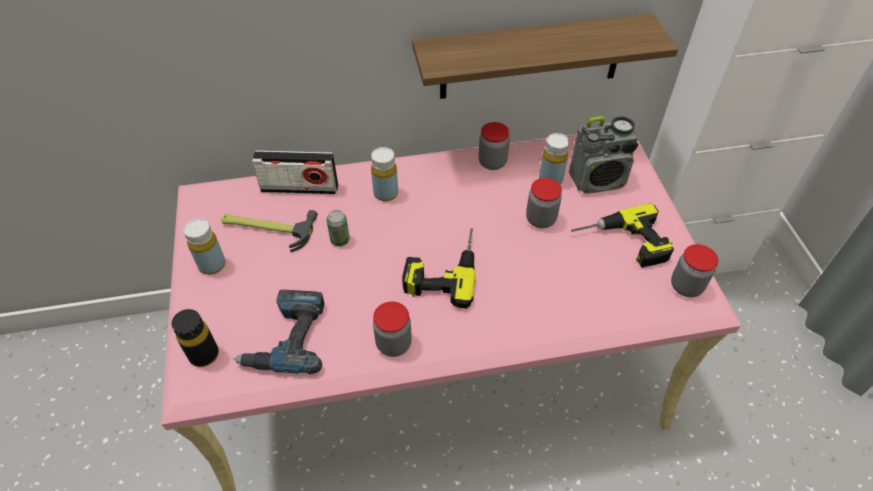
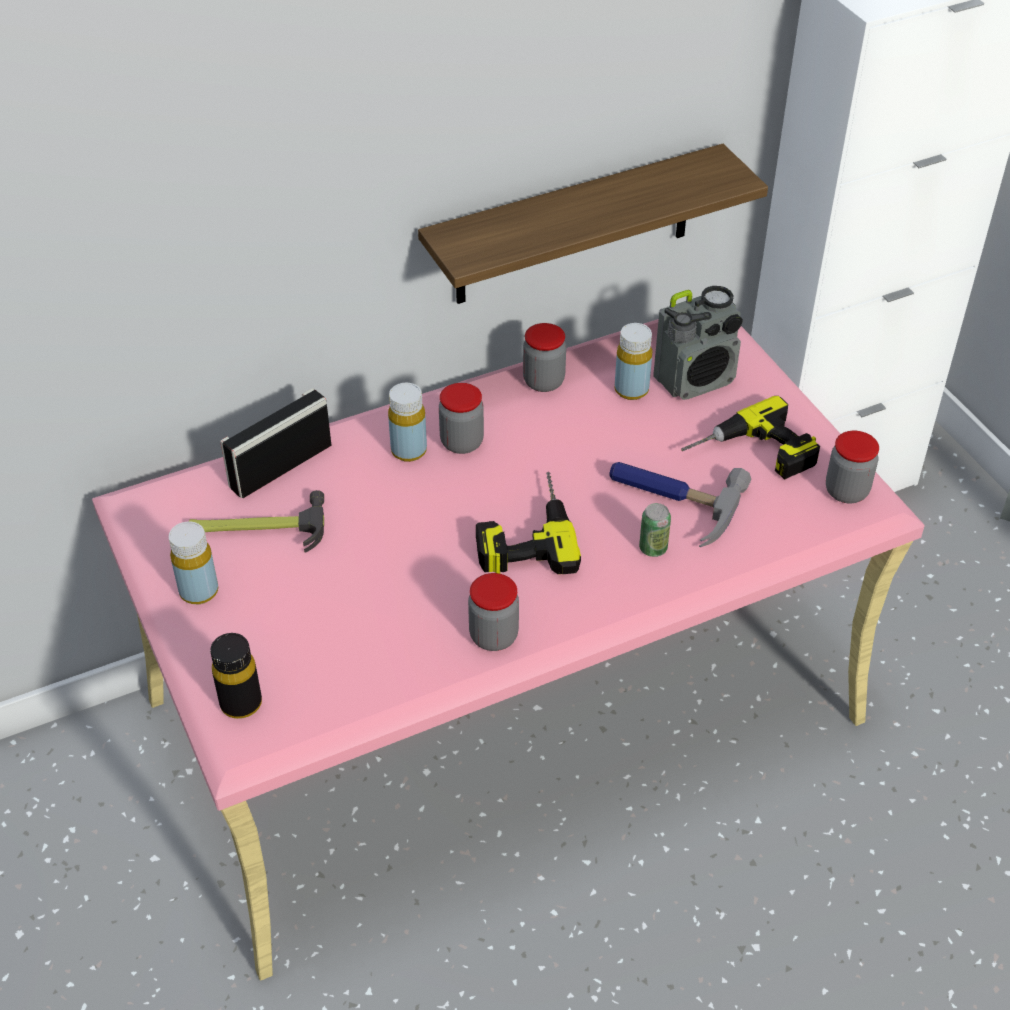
camera: 15 degrees left, 5 degrees down
(287, 337) = (346, 659): power drill -> none
(299, 188) = (280, 466): radio -> radio turned 150 degrees clockwise
(340, 240) = (368, 524): can -> can (653, 548)
(540, 219) = (635, 444): jar -> jar (462, 442)
(553, 266) = (670, 501): none -> hammer

